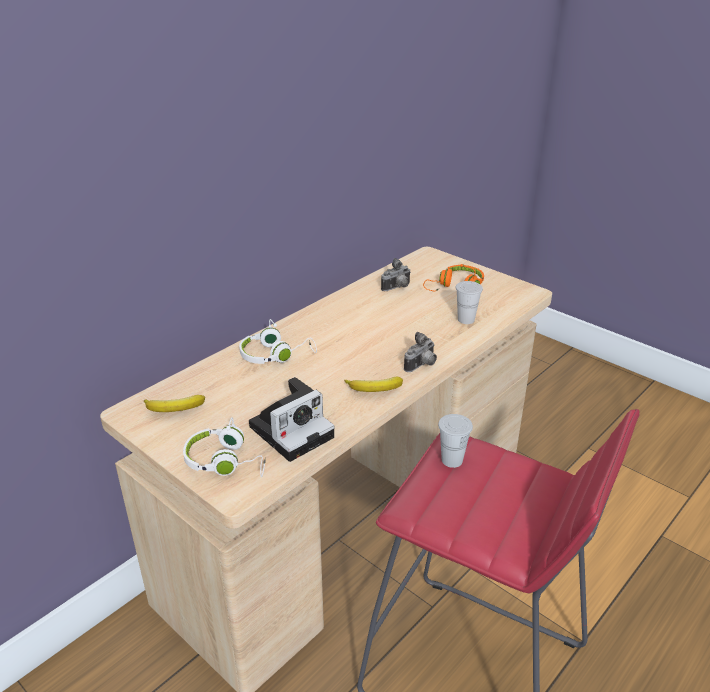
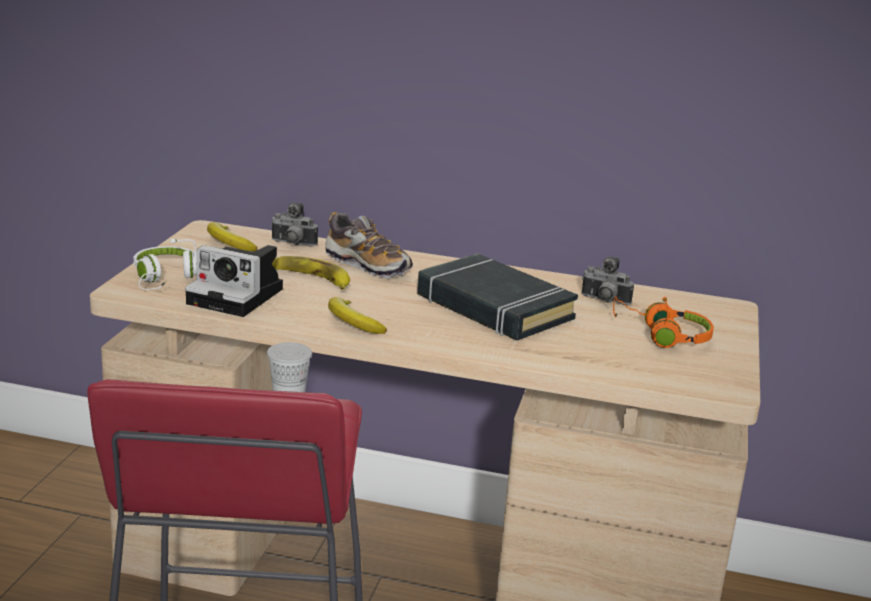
camera: 60 degrees right, 10 degrees down
(275, 355) = (367, 265): white headphones -> shoe
(281, 387) = (309, 279): none -> banana
(383, 327) = (493, 307): none -> black book
(422, 366) = (432, 340): camera -> camera (292, 244)
(466, 319) = (580, 353): white cup -> none

